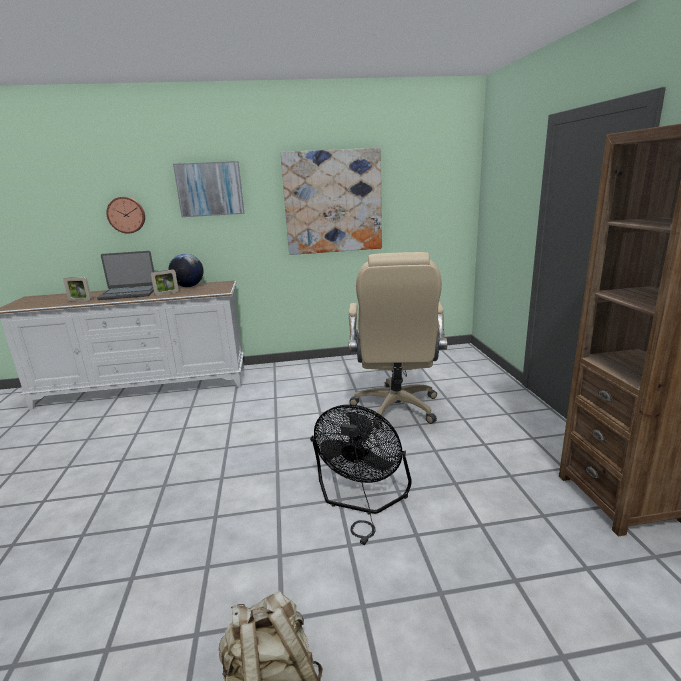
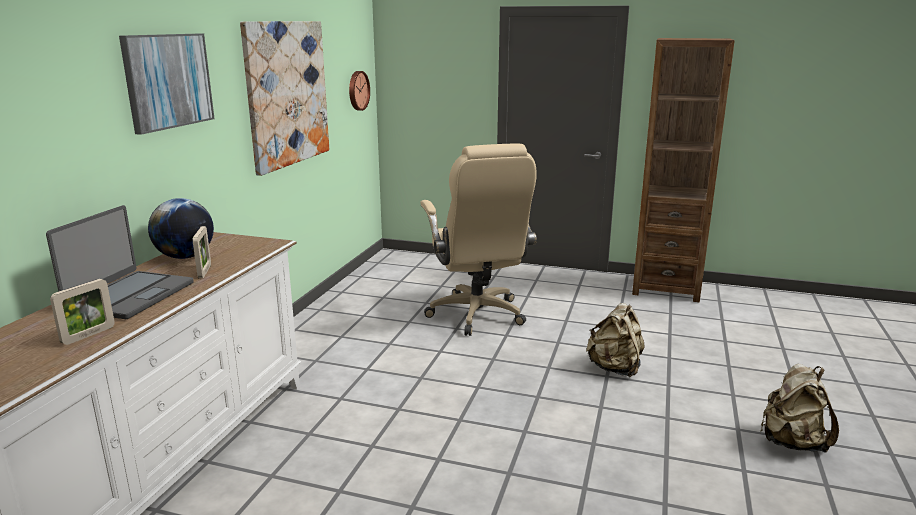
camera: 65 degrees left, 0 degrees up
(126, 215) = (48, 141): wall clock -> wall clock (357, 90)
(359, 501) = (615, 368): black fan -> beige backpack
(396, 408) = (477, 315): beige office chair -> beige office chair turned 45 degrees clockwise

